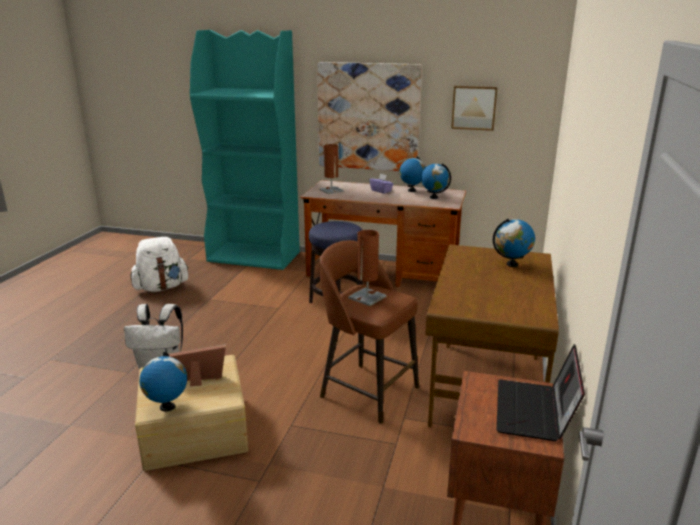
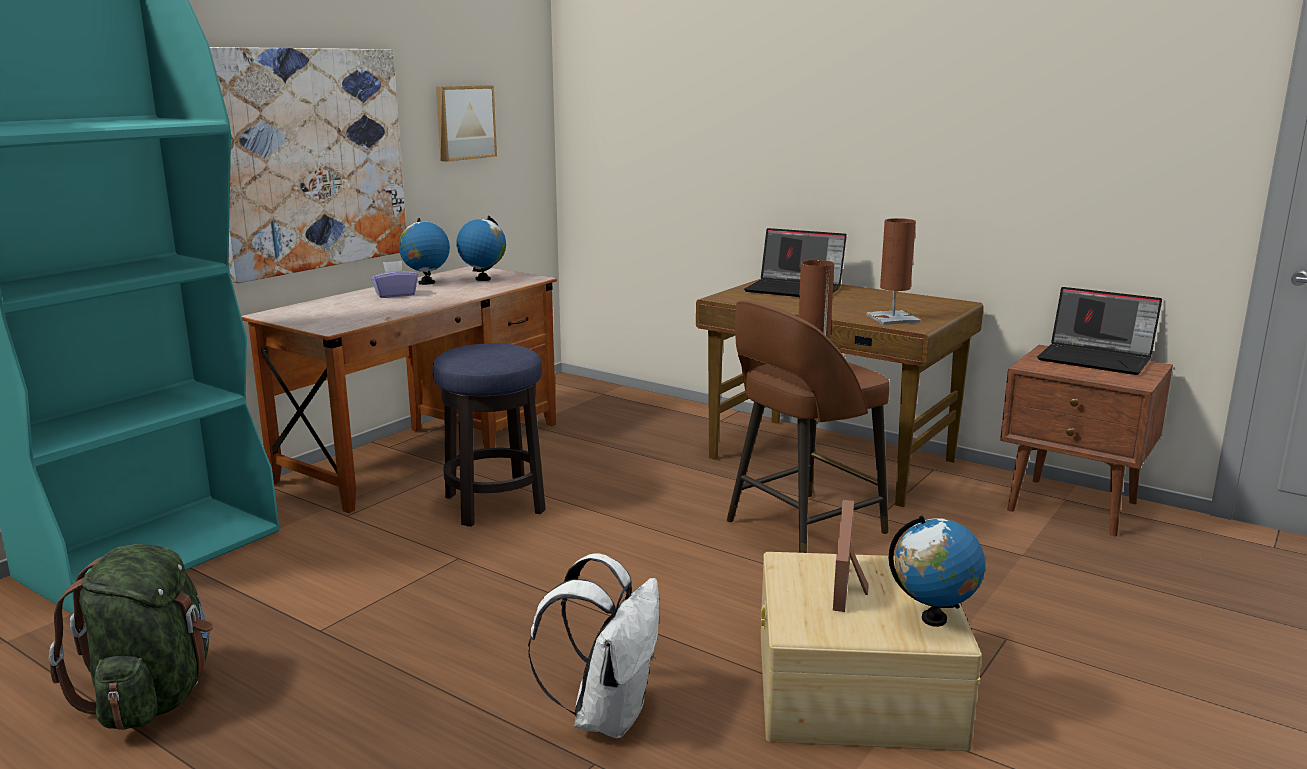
camera: 70 degrees left, 5 degrees down
(161, 287) = (153, 697): white backpack -> green backpack
(331, 190) = (332, 316): brown table lamp -> brown table lamp (893, 319)
(512, 264) = (795, 289): globe -> laptop

